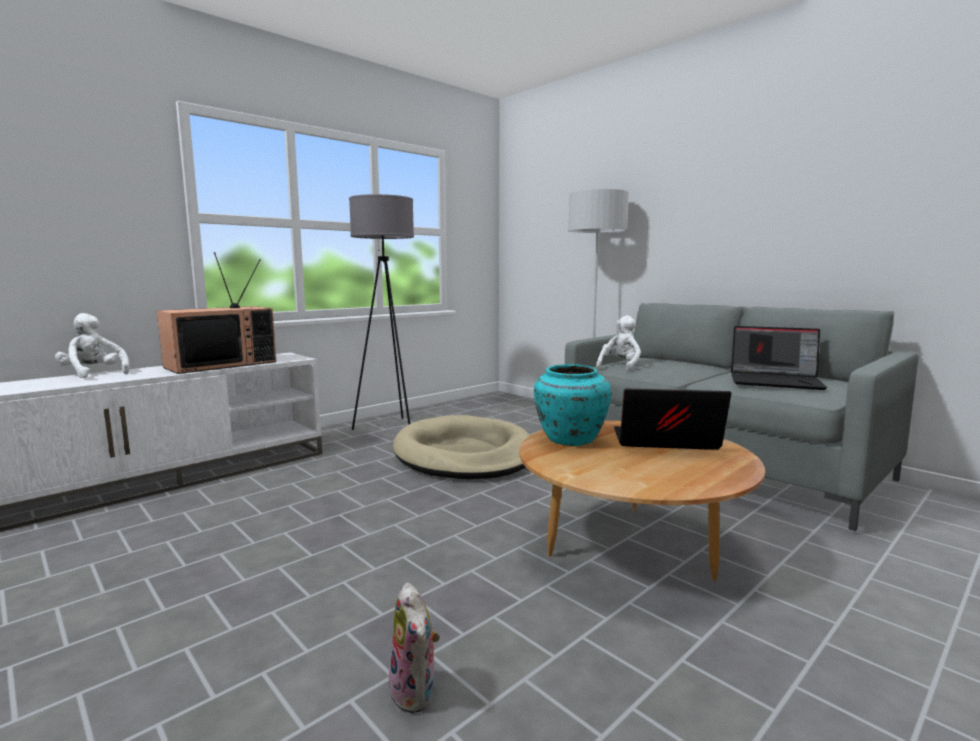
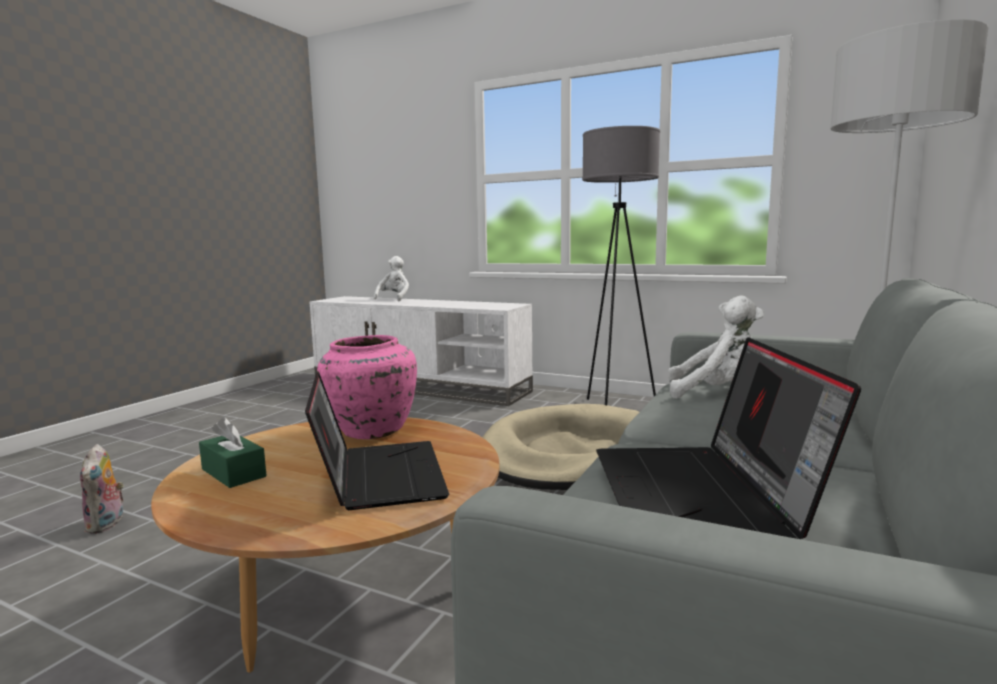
camera: 70 degrees right, 0 degrees up
(222, 364) = (453, 304): television -> none
(416, 692) = (107, 524): plush toy -> plush toy turned 60 degrees counterclockwise
(569, 440) = (370, 430): turquoise vase -> pink vase
(647, 475) = (233, 473): none -> green tissue box

